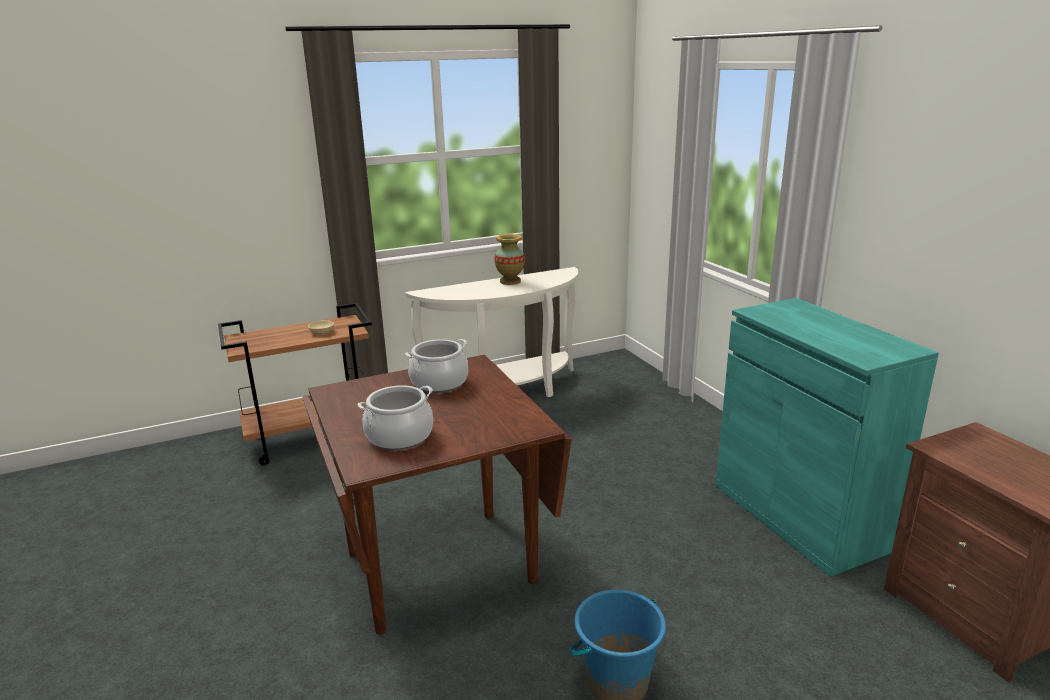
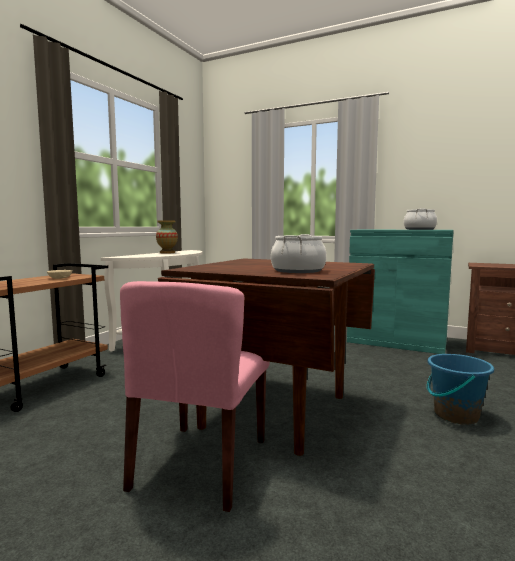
camera: 40 degrees left, 15 degrees down
(300, 596) = (201, 464): none -> pink chair
(439, 382) = (251, 262): cooking pot -> cooking pot (419, 229)

